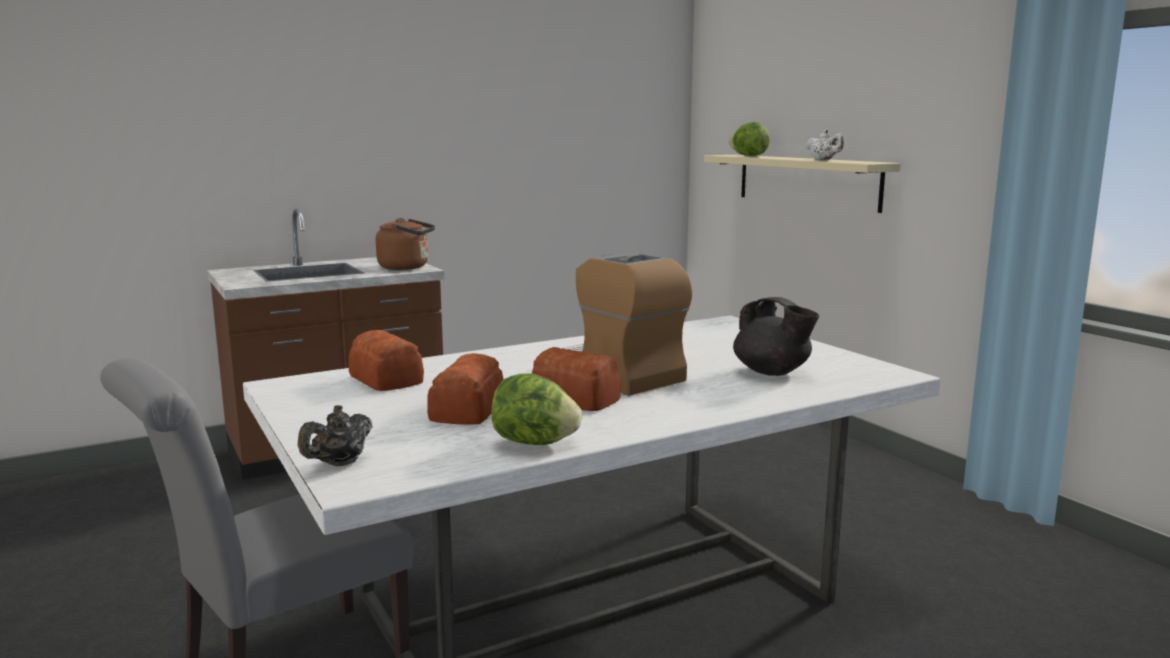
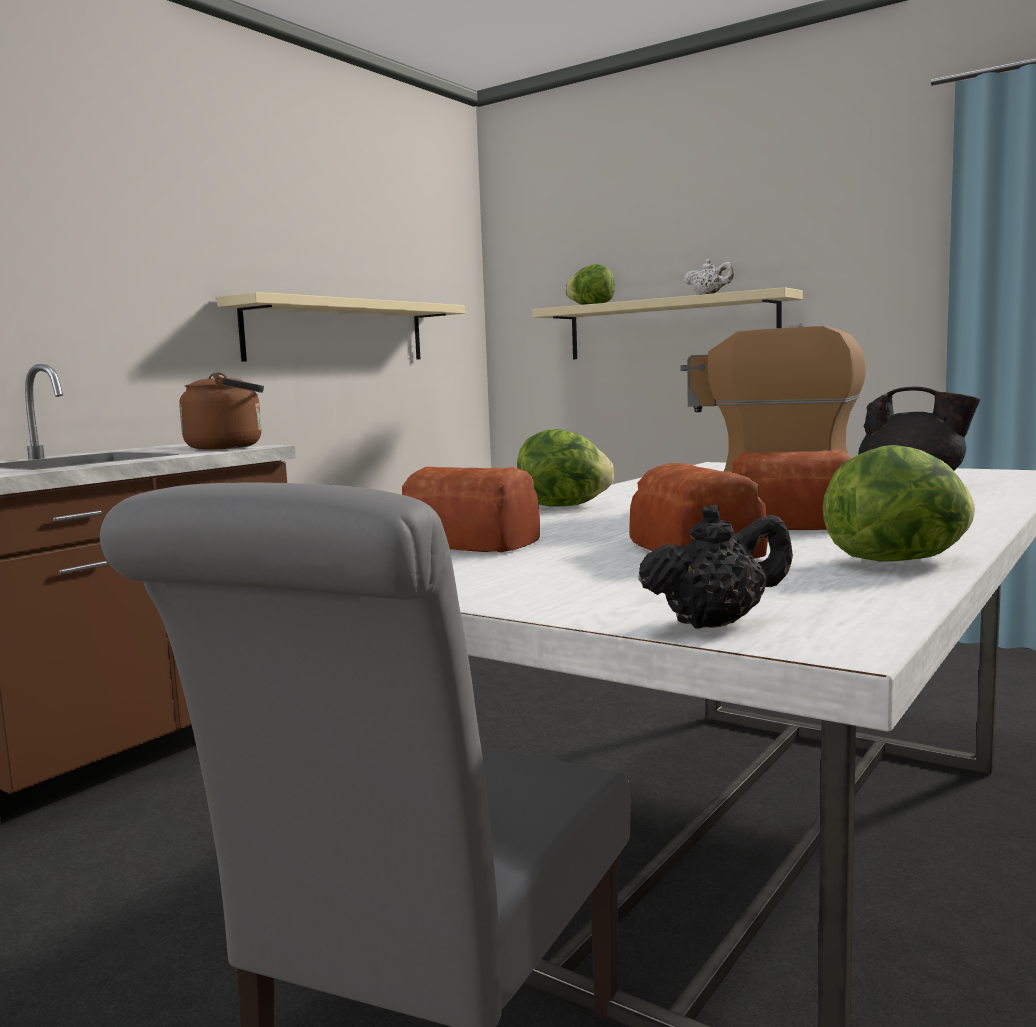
camera: 25 degrees left, 5 degrees down
(339, 464) = (716, 623): black teapot -> black teapot turned 120 degrees counterclockwise
(511, 353) = (564, 506): none -> lettuce
(539, 172) = (337, 331): none -> beige shelf

